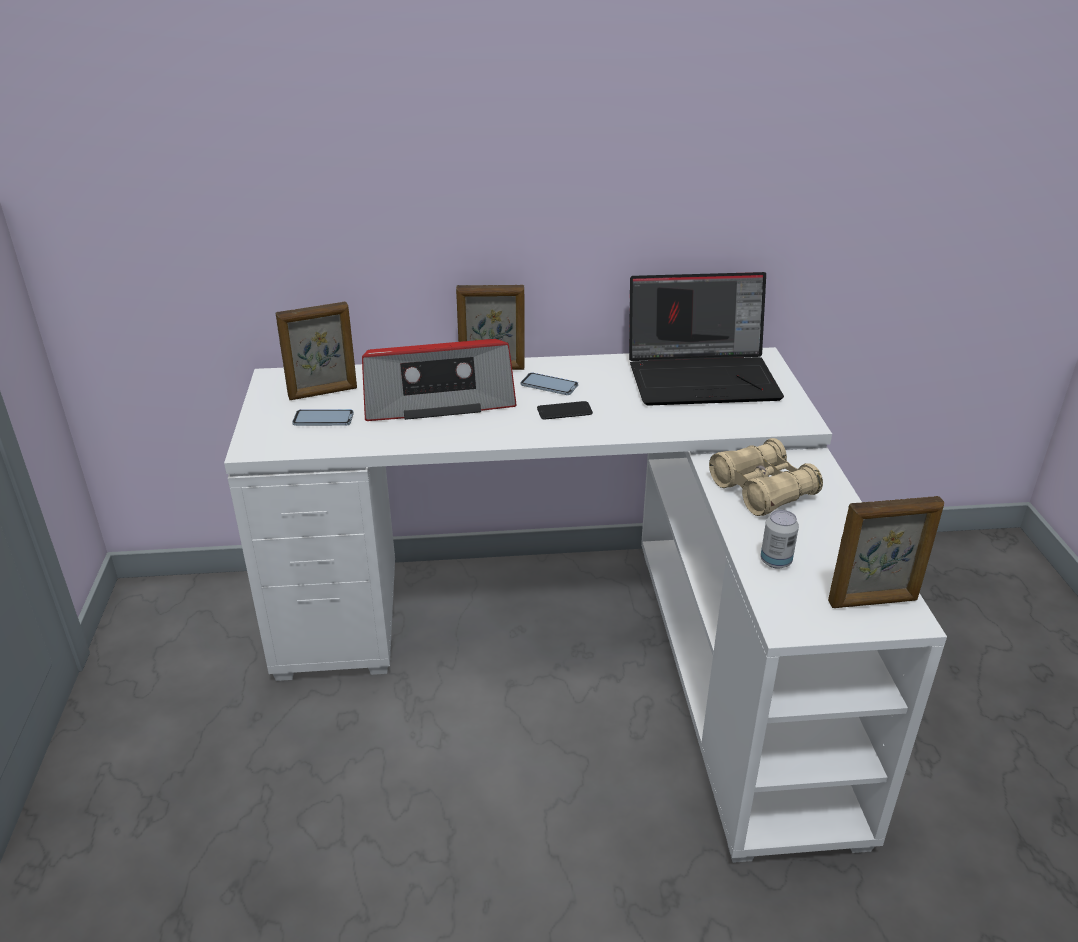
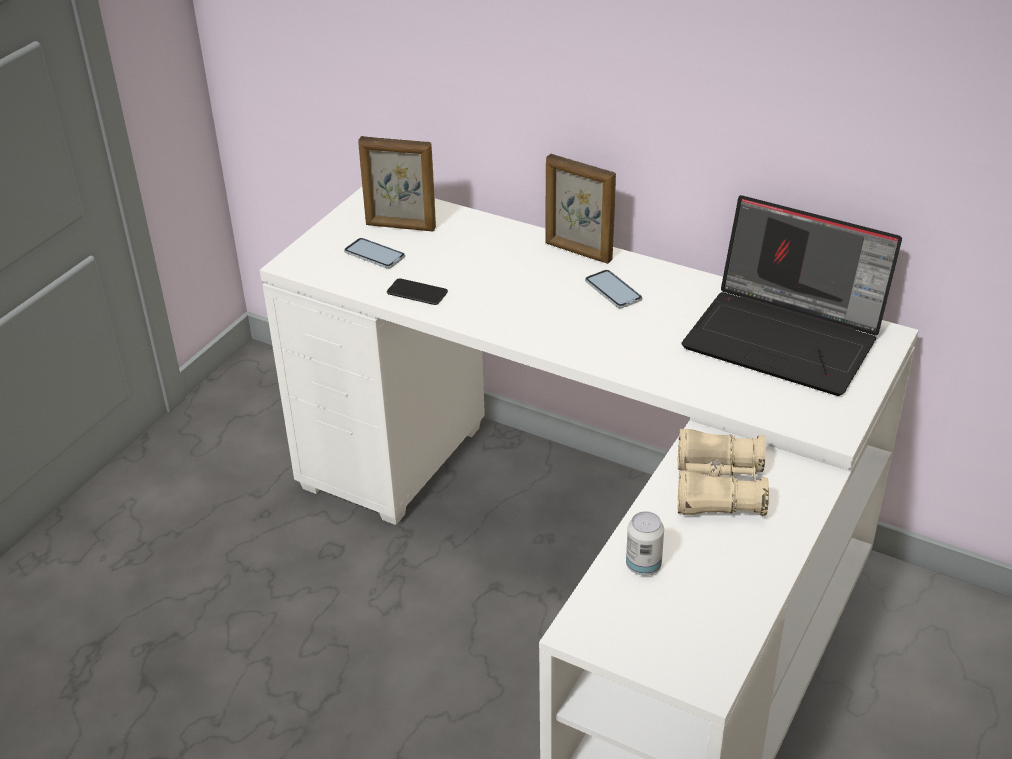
camera: 35 degrees right, 5 degrees up
(438, 398) = (494, 268): radio -> none
(564, 411) = (596, 325): phone -> phone (417, 293)
(873, 601) = (692, 649): picture frame -> none

